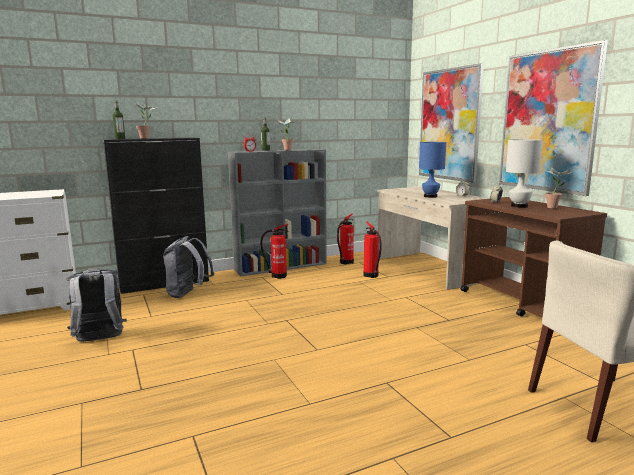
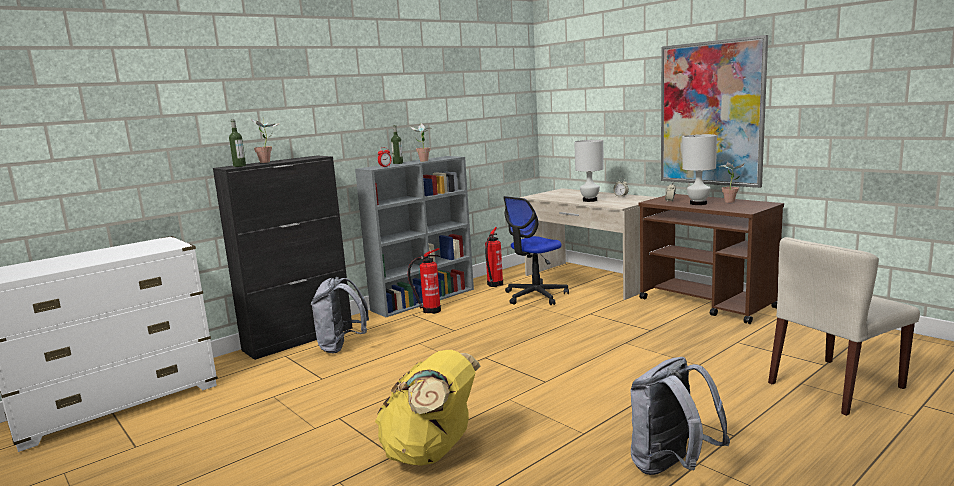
camera: 15 degrees left, 0 degrees up
(99, 340) = (287, 416): grey backpack -> grey backpack (671, 468)
(171, 393) = (431, 453): none -> yellow backpack
(371, 276) = (535, 296): fire extinguisher -> office chair
(430, 196) = (590, 200): blue table lamp -> white table lamp
(449, 124) = (592, 118): picture -> none

